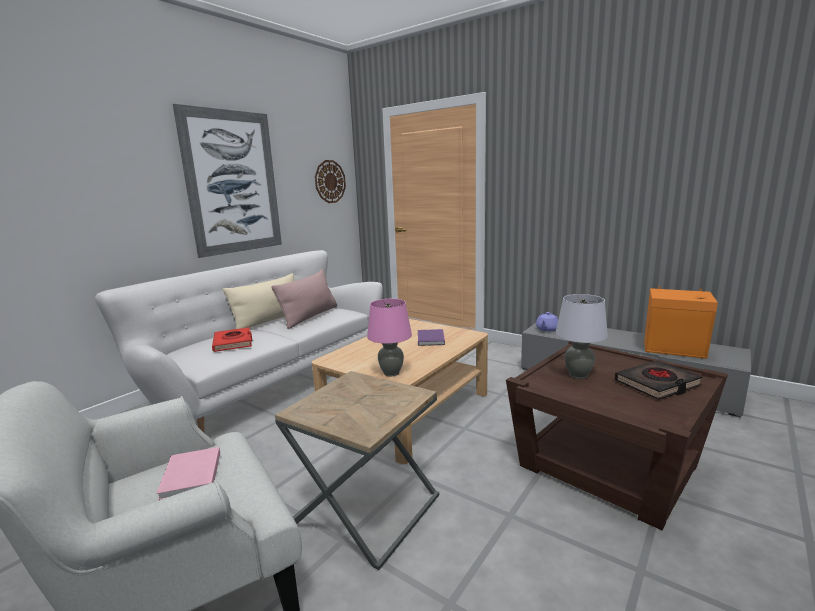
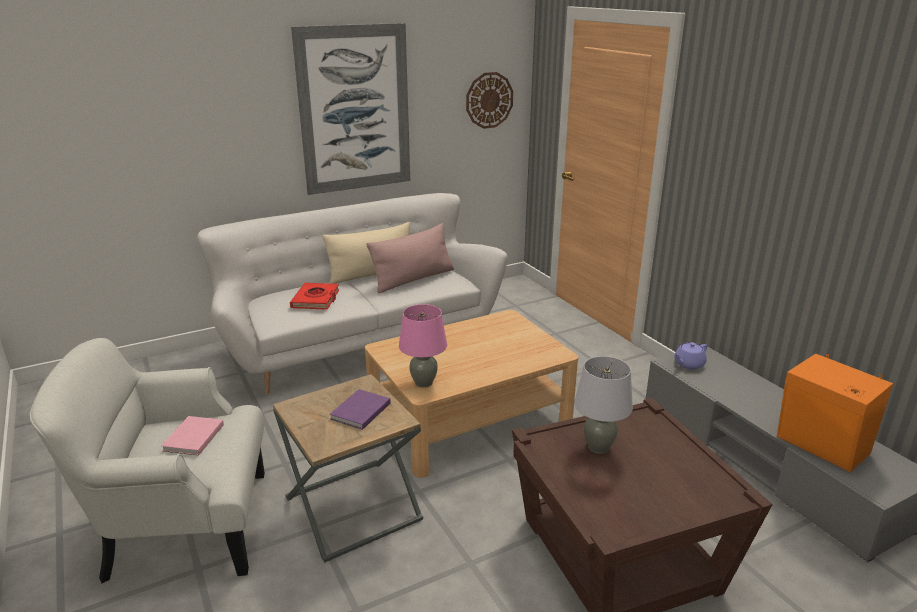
camera: 25 degrees right, 10 degrees up
(430, 339) = (505, 348): purple book -> purple book (359, 411)
(657, 384) = (671, 488): black book -> none

